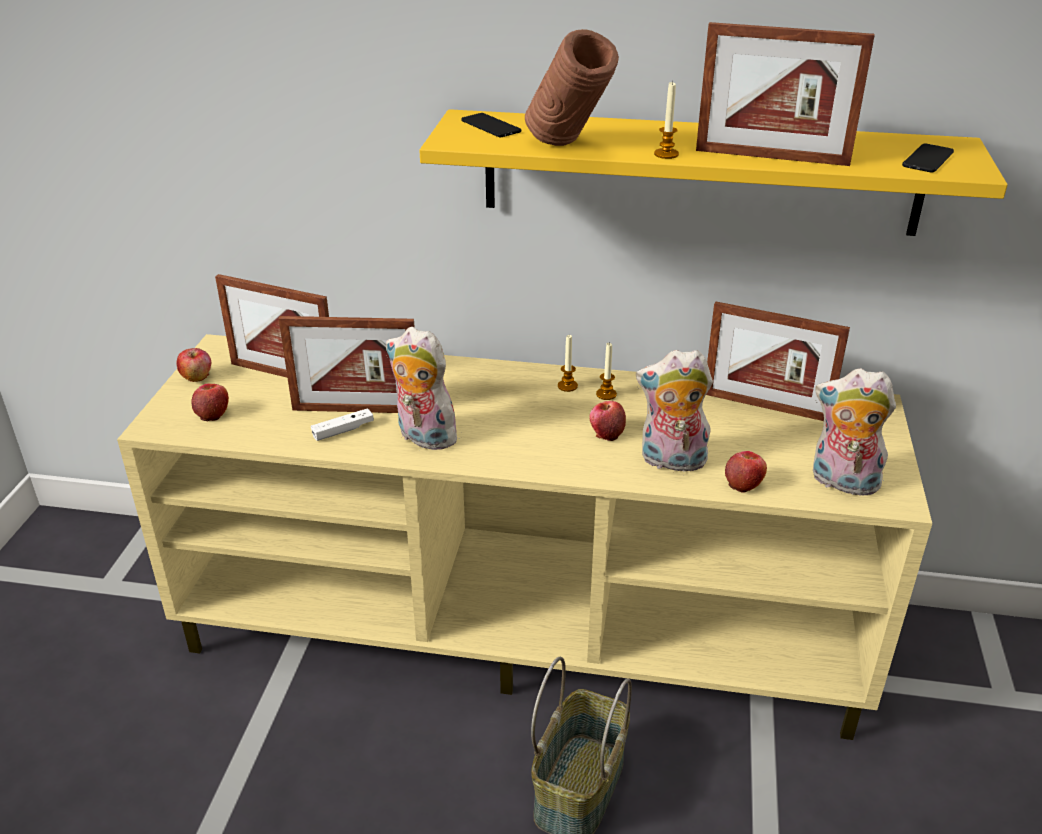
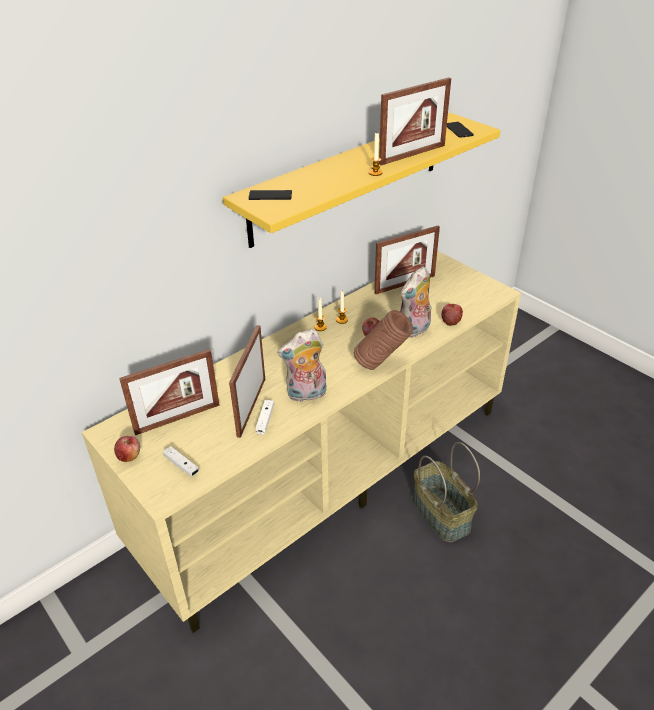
camera: 50 degrees left, 5 degrees up
(213, 413) = (181, 465): apple -> white game controller
(356, 410) = (251, 406): picture frame -> picture frame turned 150 degrees clockwise
(568, 148) = (332, 189): brown vase -> brown vase (381, 365)
(842, 483) = (476, 297): plush toy -> none

